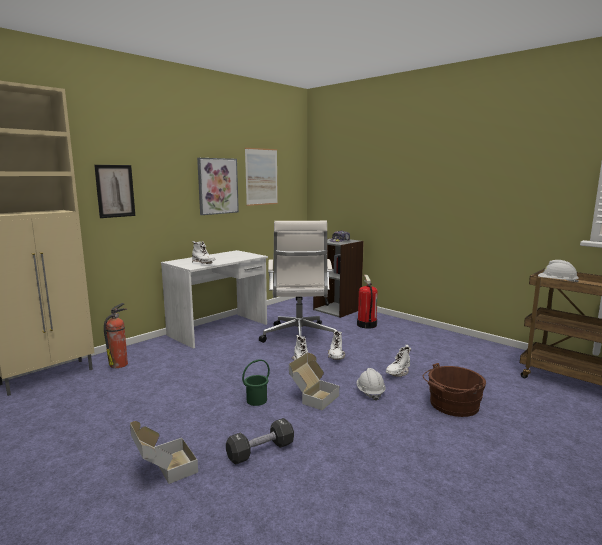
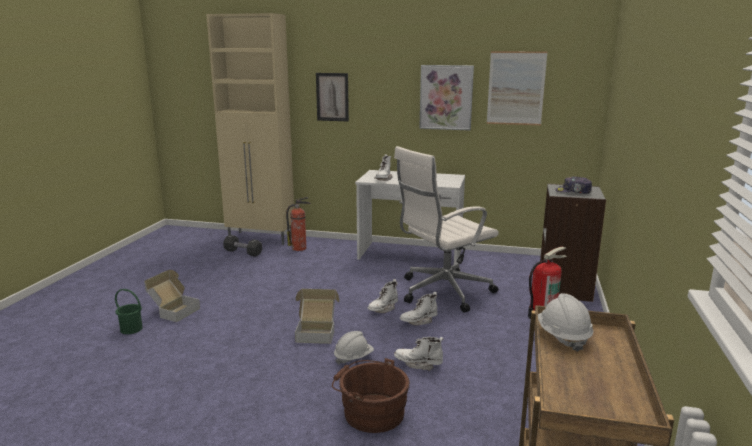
camera: 60 degrees right, 5 degrees up
(256, 400) = (289, 311): green bucket -> green bucket (131, 329)
(260, 451) = (214, 335): black dumbbell -> black dumbbell (243, 252)

